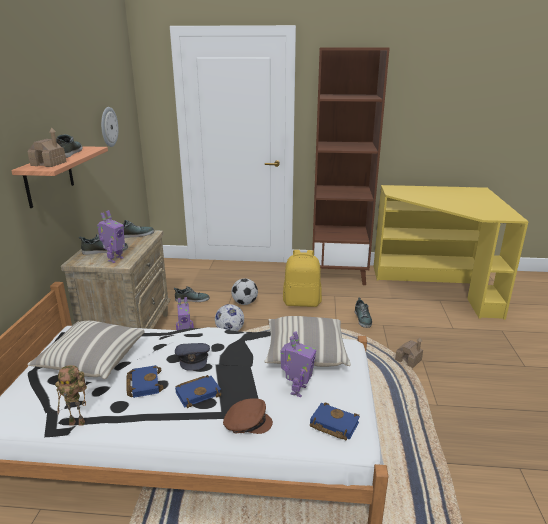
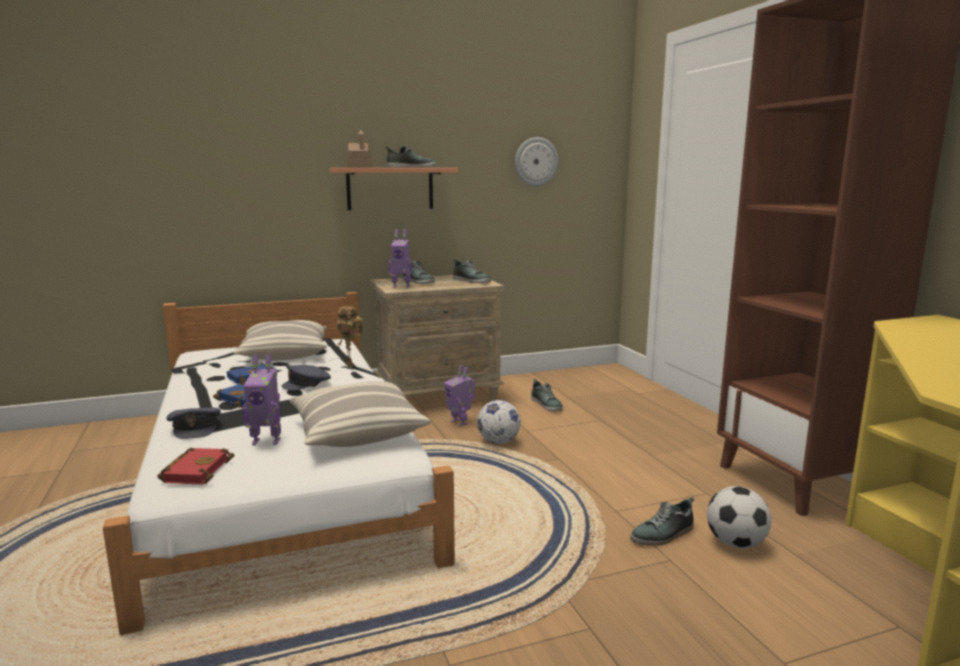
camera: 65 degrees right, 10 degrees down
(79, 422) = (189, 371): toy robot -> toy robot (351, 365)
(245, 303) = (581, 433): football -> football (735, 543)
(247, 422) = (195, 428): brown cap -> grey cap
(302, 302) = (641, 470): yellow backpack -> none
(332, 425) = (196, 470): blue book -> red book
(408, 360) = (574, 608): toy house -> none

